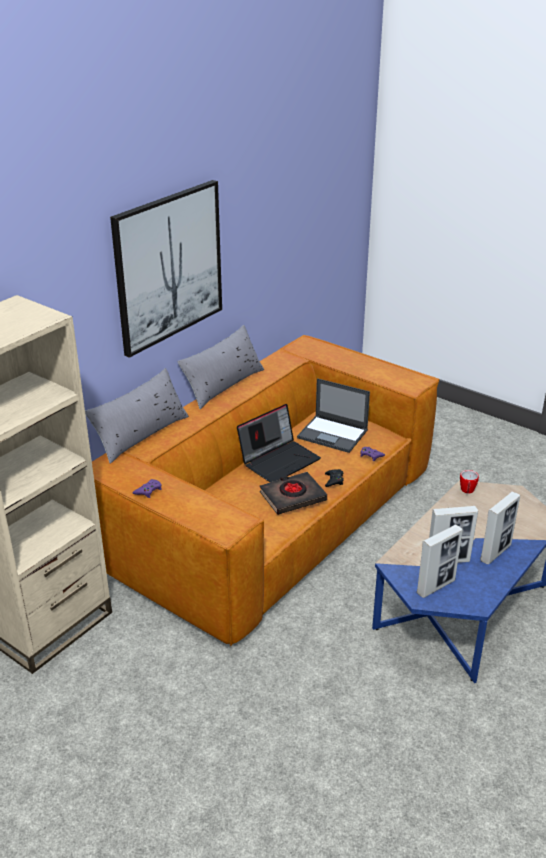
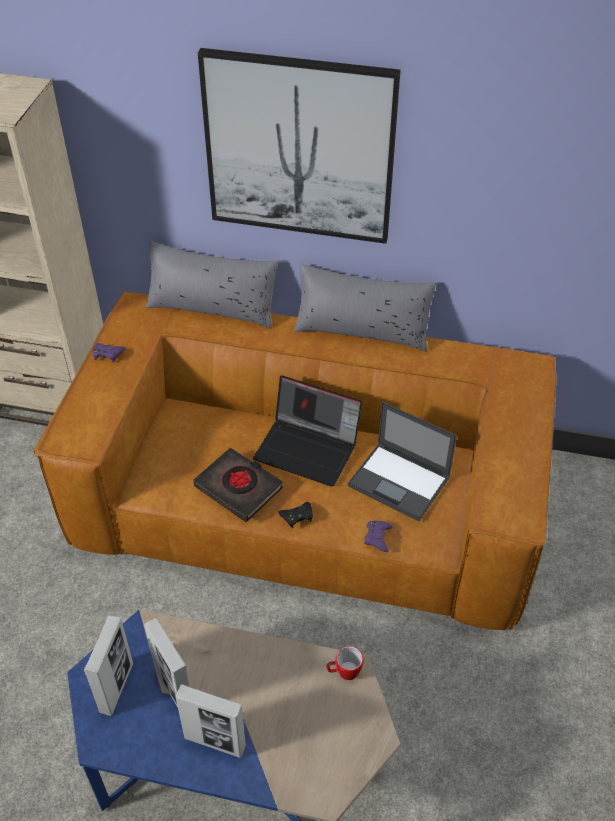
camera: 65 degrees right, 15 degrees up
(333, 434) = (400, 482): laptop -> laptop turned 60 degrees counterclockwise
(436, 586) = (116, 687): picture frame -> picture frame turned 105 degrees counterclockwise

